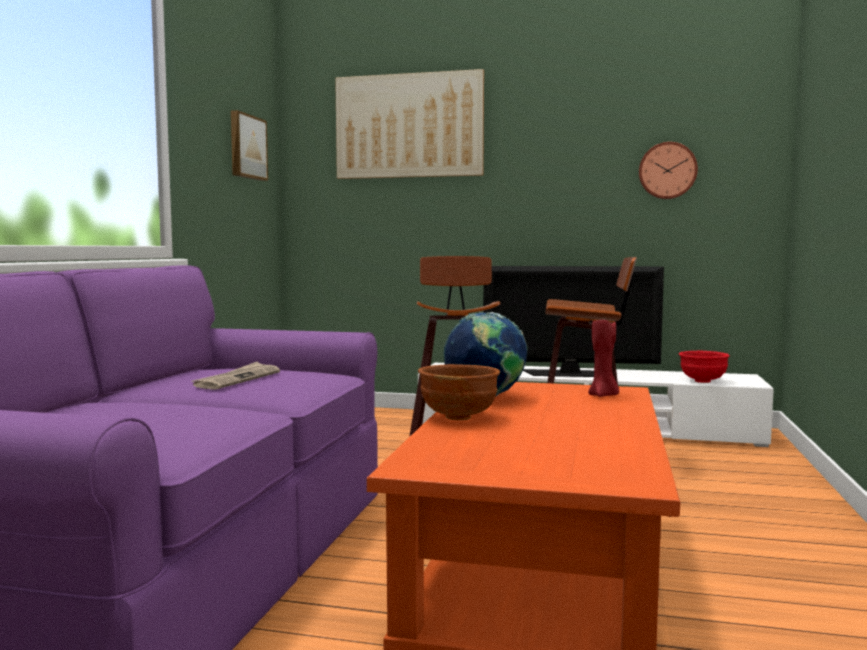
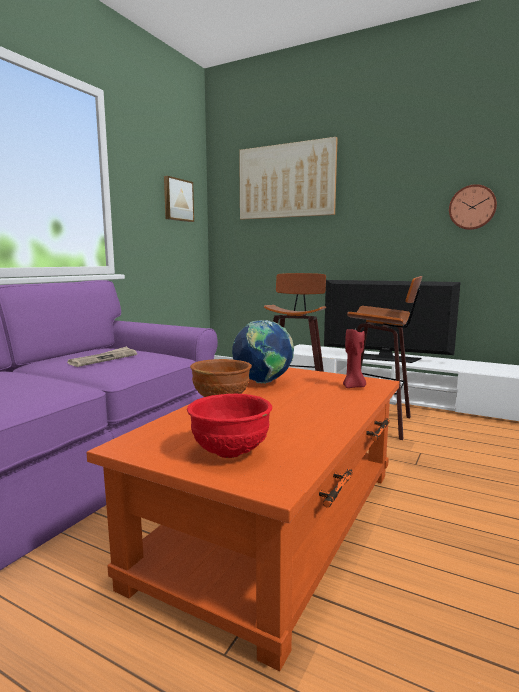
camera: 15 degrees right, 5 degrees up
(702, 381) = (484, 370): red bowl -> red bowl (230, 452)

